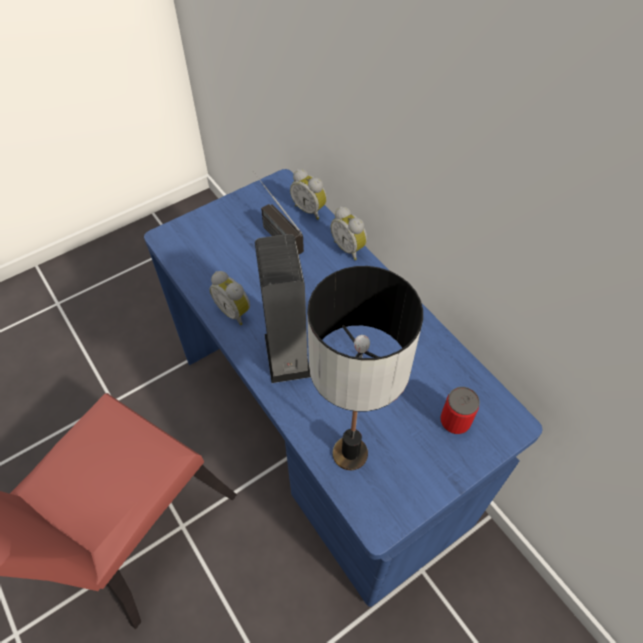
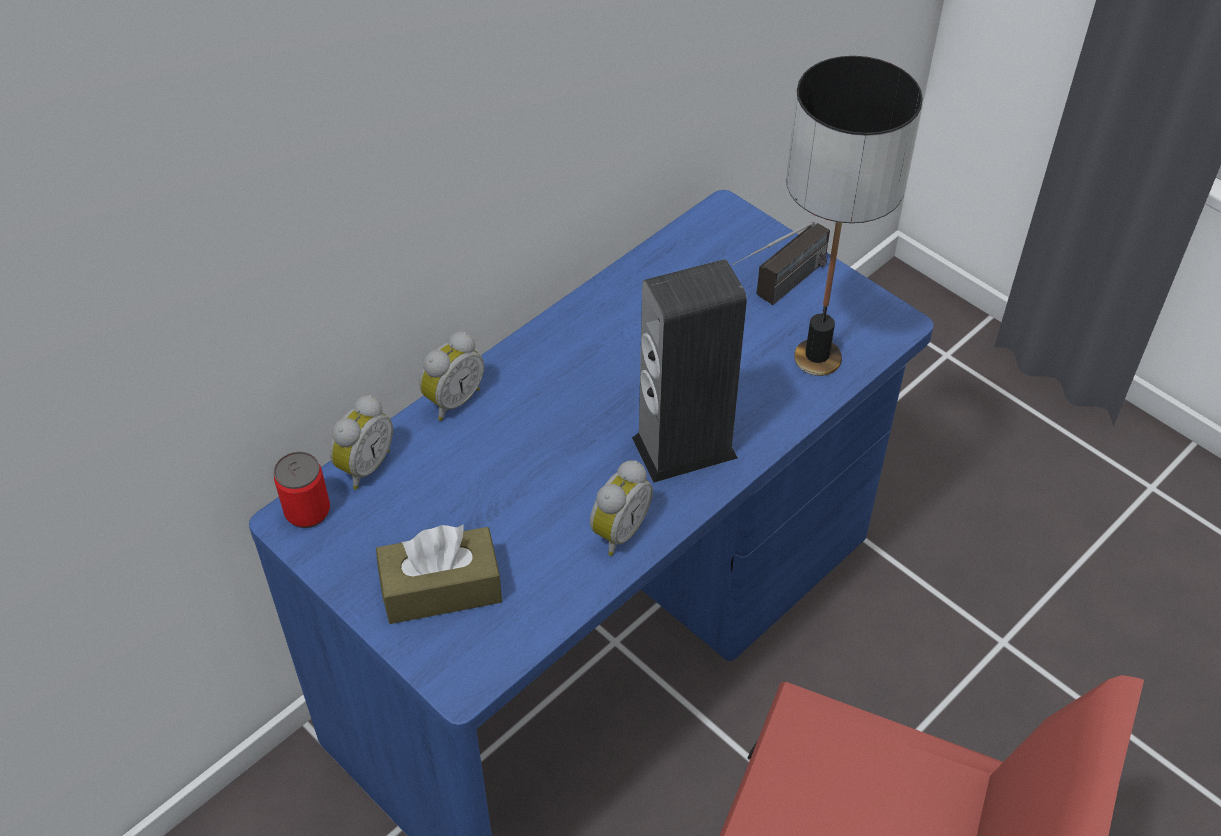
camera: 100 degrees left, 5 degrees down
(222, 234) = (441, 589): none -> brown tissue box
(273, 231) = (426, 510): radio -> radio (778, 291)
(455, 421) = (738, 263): can -> can (307, 511)

